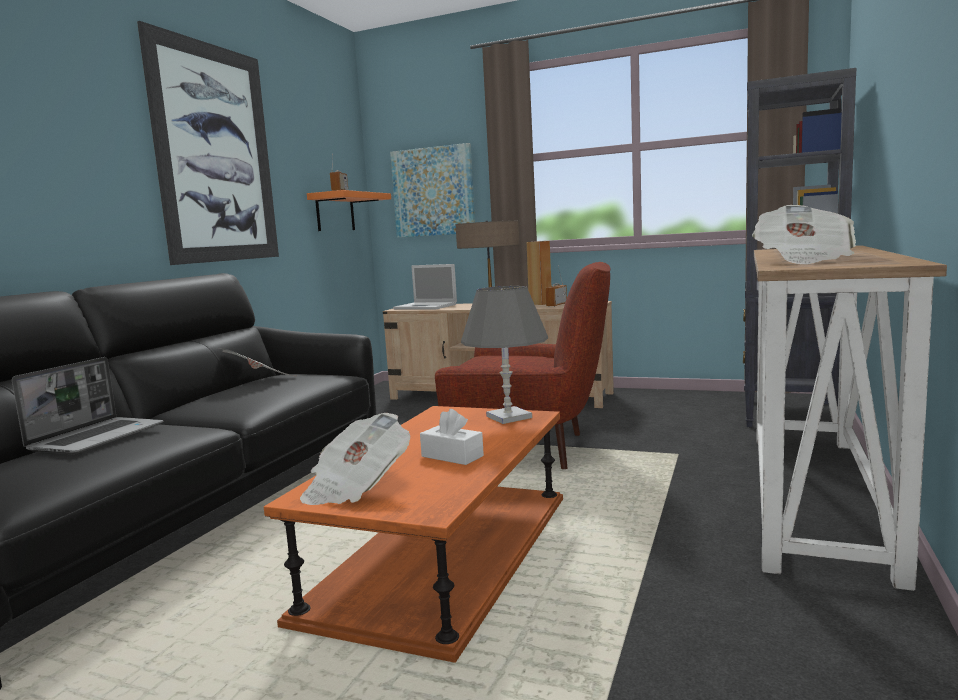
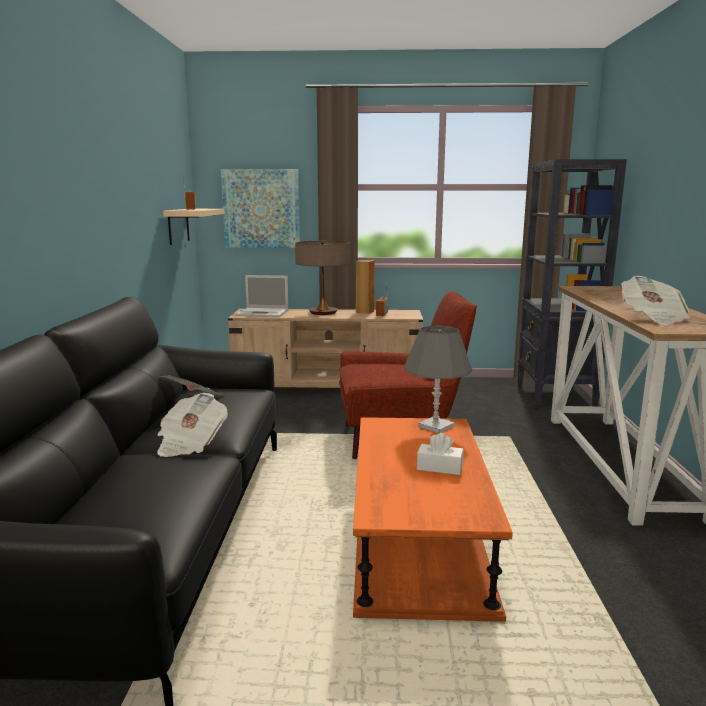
camera: 20 degrees left, 5 degrees up
(98, 437) = (136, 477): laptop -> none
(216, 154) = (112, 181): picture -> none
(335, 212) = (178, 226): orange shelf -> beige shelf
(356, 488) = (404, 504): newspaper -> newspaper (190, 443)

